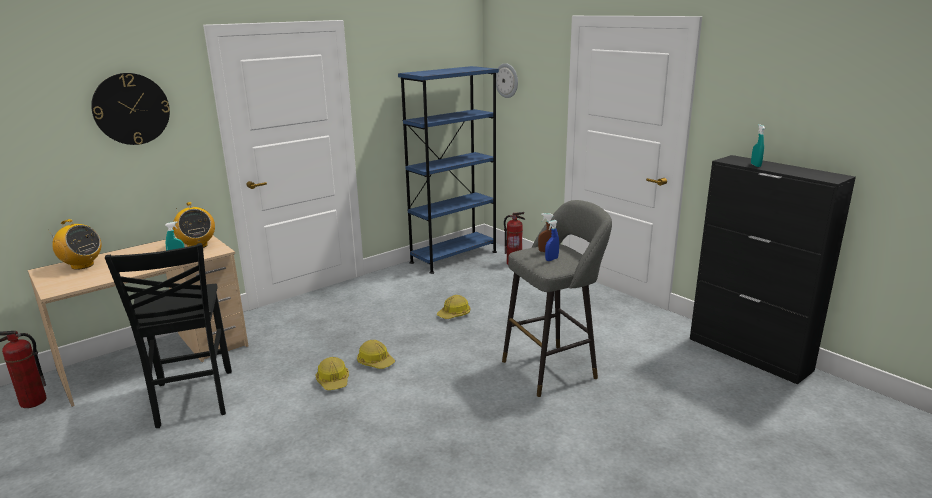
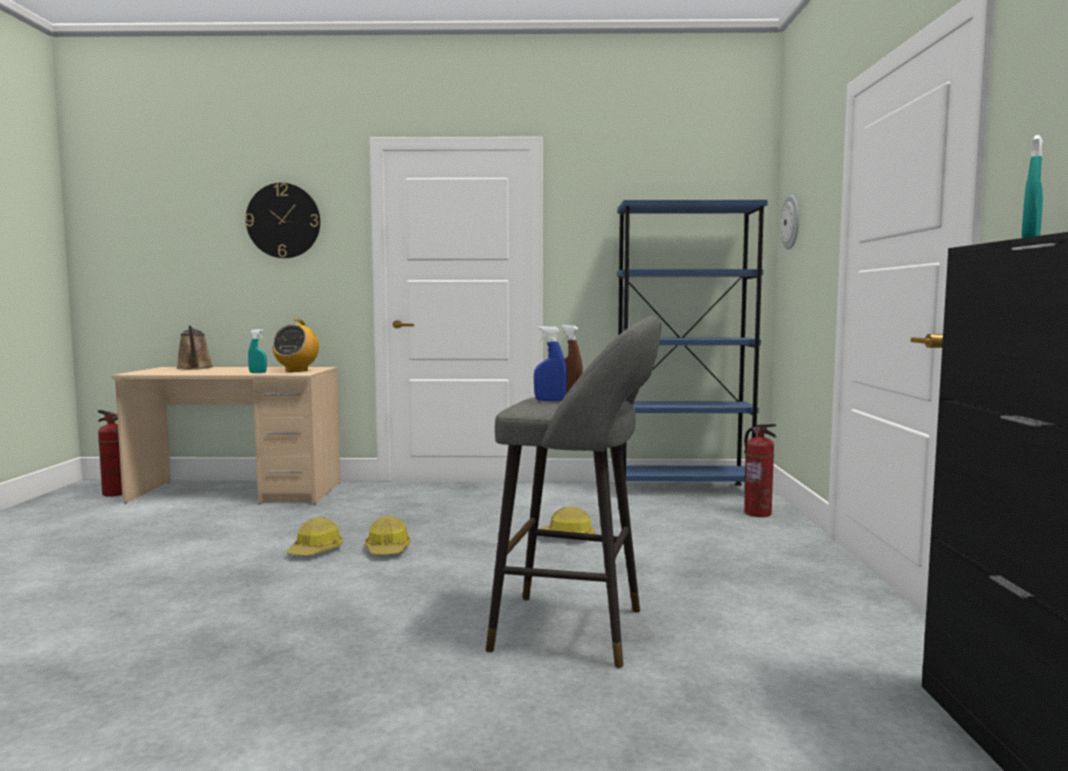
camera: 40 degrees right, 15 degrees down
(82, 265) = (194, 368): radio -> brown watering can
(192, 399) = (192, 525): black chair -> none

